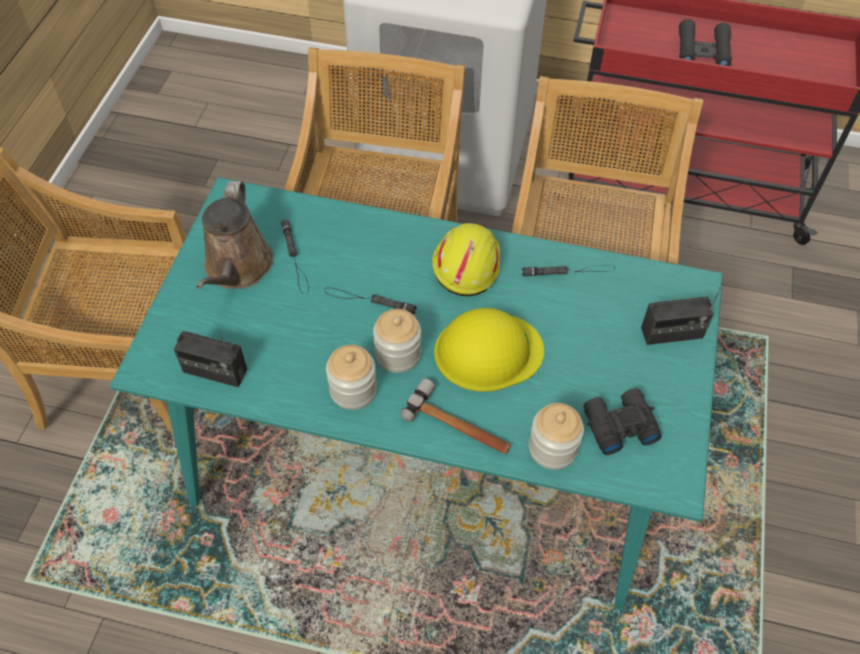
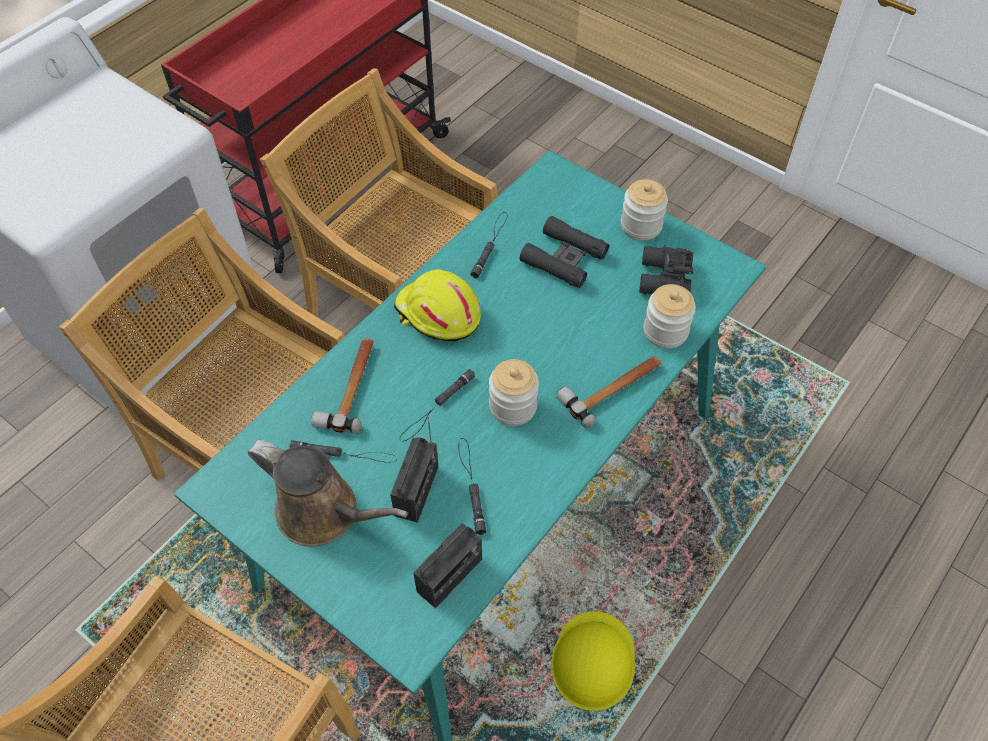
camera: 65 degrees left, 0 degrees up
(304, 354) = (471, 485): none -> black flashlight
(353, 390) = (535, 457): jar -> jar (641, 225)
(360, 237) = (351, 387): none -> hammer
(487, 351) = (545, 336): yellow hard hat -> yellow hard hat (593, 661)
(672, 333) = (591, 207): radio -> radio (417, 491)
(703, 51) = (289, 52): black binoculars -> black binoculars (564, 258)

